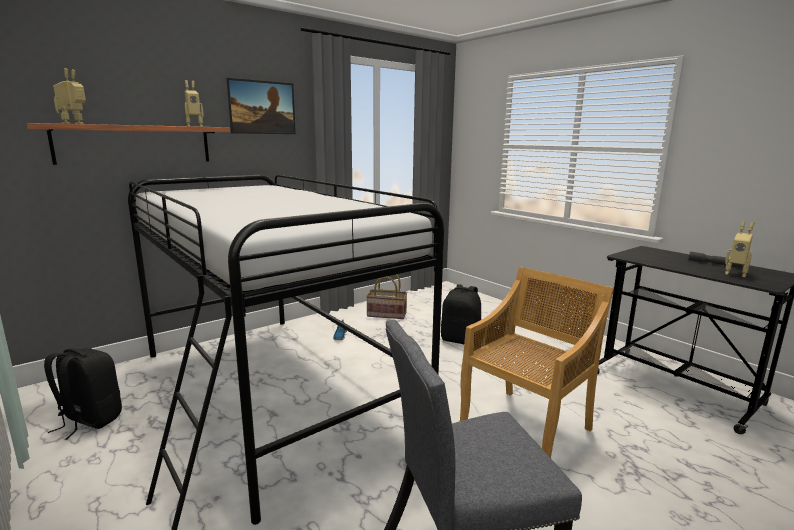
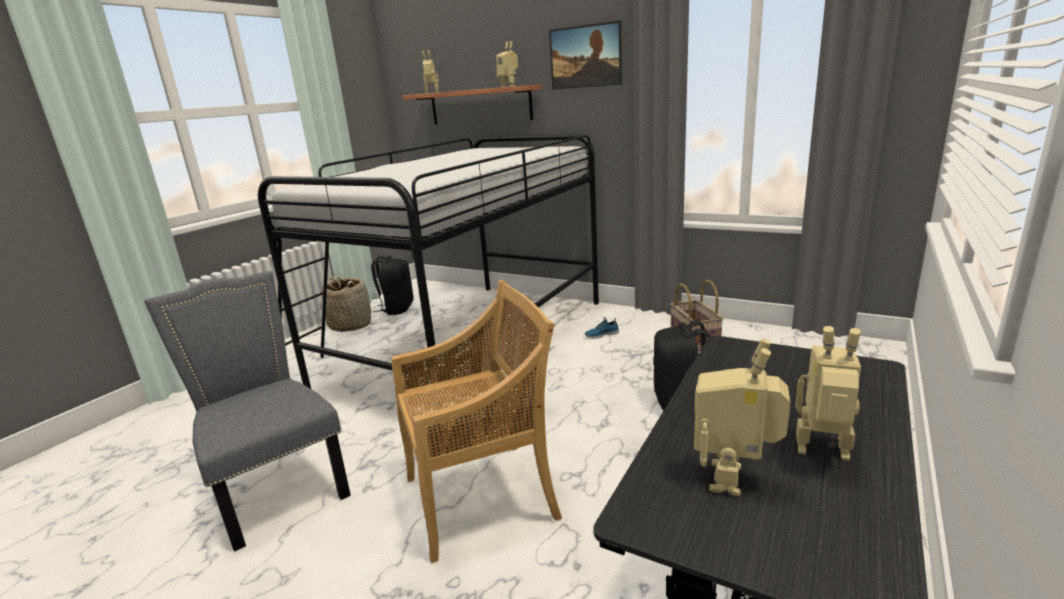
camera: 70 degrees right, 5 degrees up
(71, 466) = (350, 325): none -> basket
(526, 427) = (483, 496): beige chair -> beige chair turned 45 degrees counterclockwise
(714, 264) = (823, 454): grey flashlight -> toy robot

